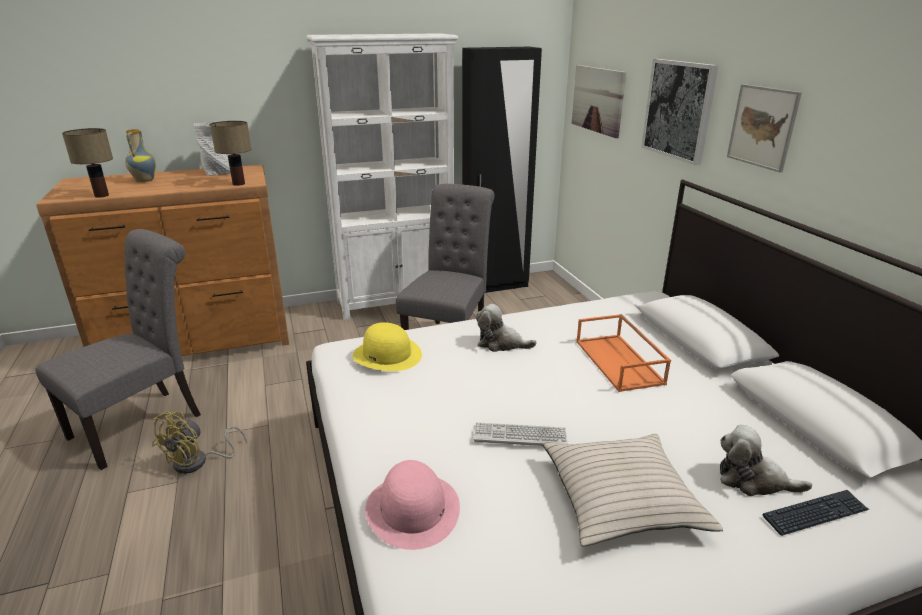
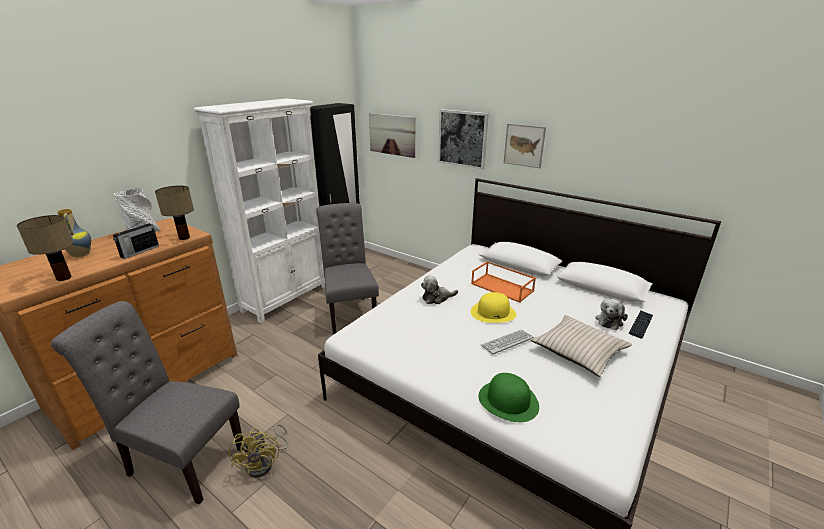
camera: 35 degrees left, 0 degrees up
(144, 423) = (180, 460): grey chair -> grey chair turned 75 degrees counterclockwise
(185, 187) = (139, 251): none -> radio
(387, 355) = (386, 327): yellow hat -> yellow hat (493, 312)
(413, 509) = (508, 401): pink hat -> green hat
(753, 480) = (609, 320): plush toy -> plush toy turned 45 degrees counterclockwise

